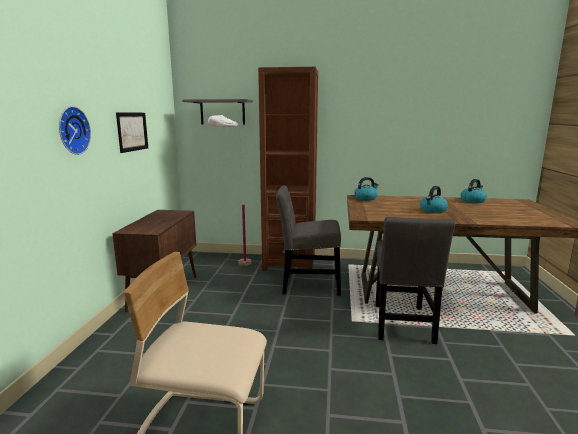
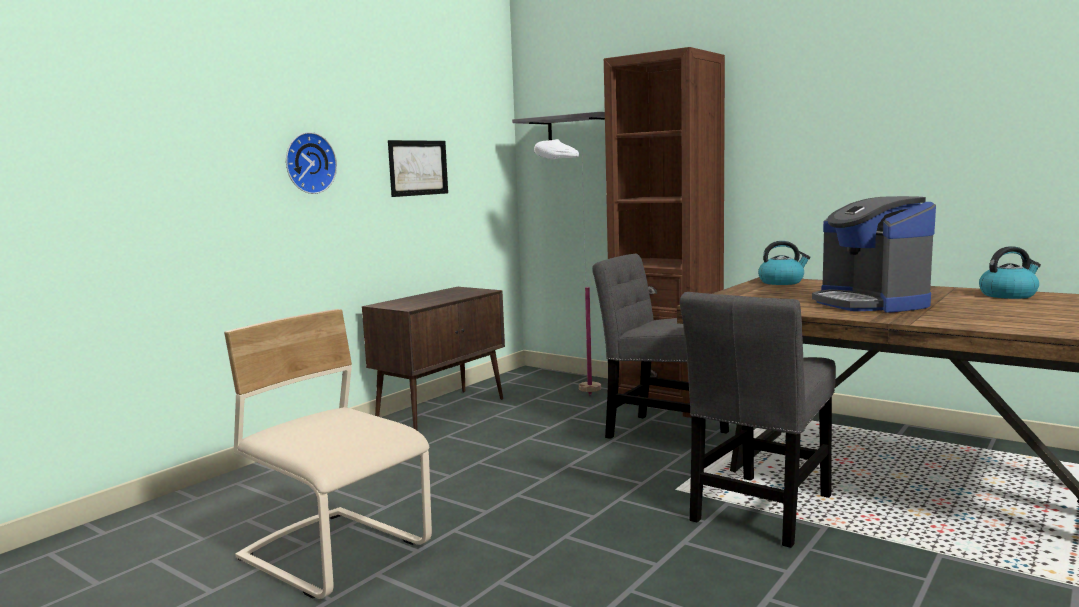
camera: 30 degrees right, 5 degrees down
(433, 210) = (870, 303): kettle -> coffee machine

